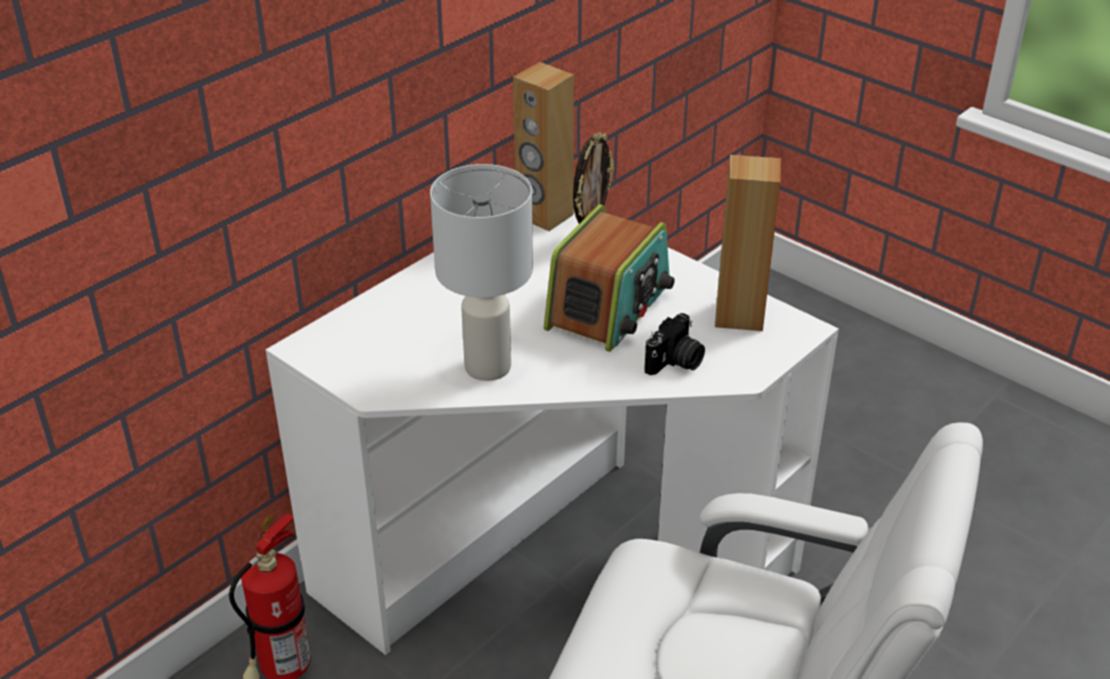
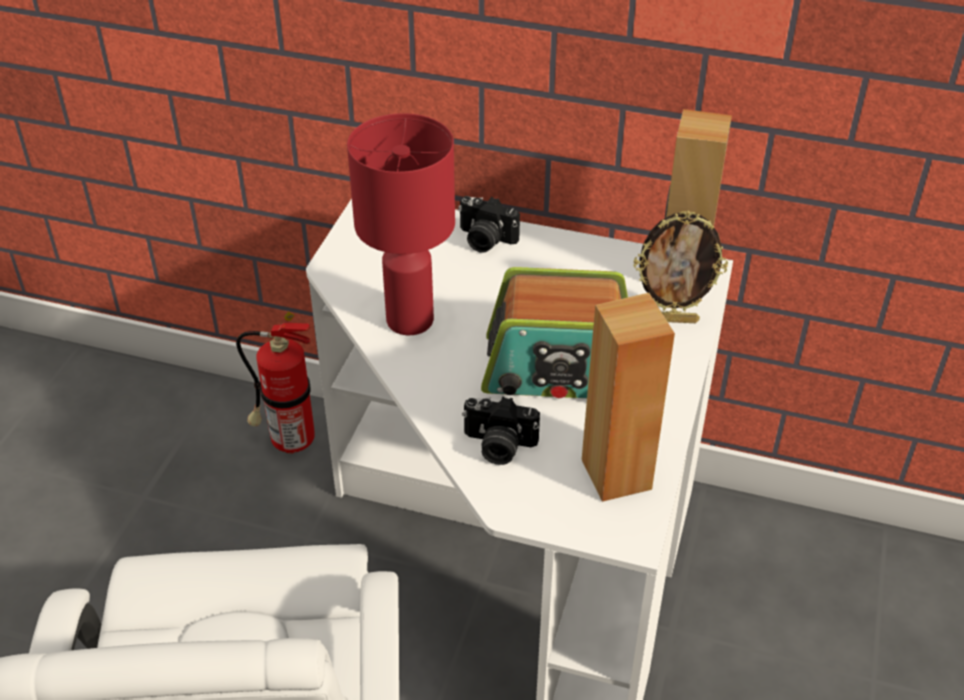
camera: 65 degrees right, 5 degrees up
(413, 295) = (484, 240): none -> camera
(488, 367) = (408, 320): white table lamp -> red table lamp

